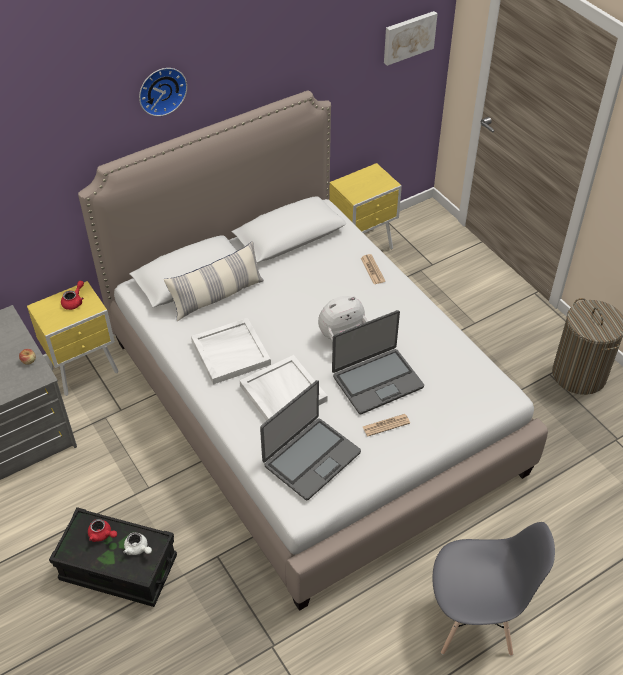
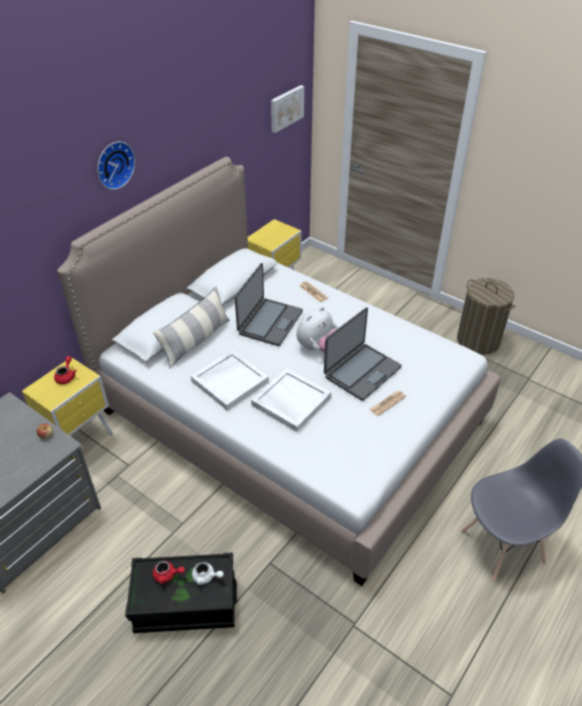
camera: 20 degrees left, 5 degrees down
(311, 458) = (342, 446): laptop -> laptop (269, 322)

